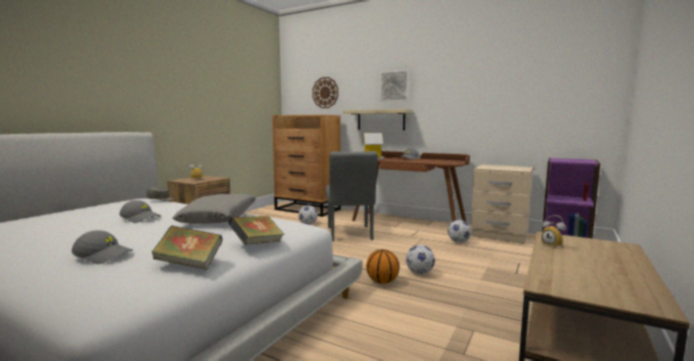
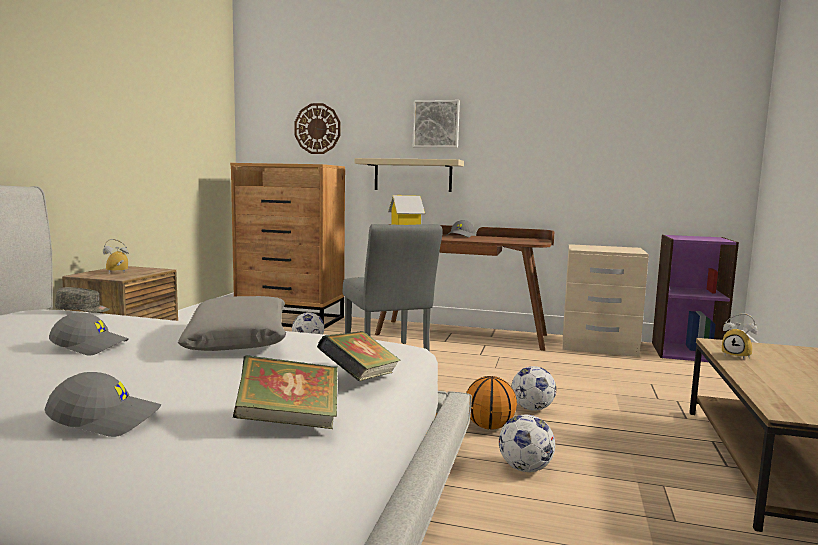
camera: 15 degrees left, 0 degrees up
(459, 242) = (552, 359): football -> football (525, 469)

